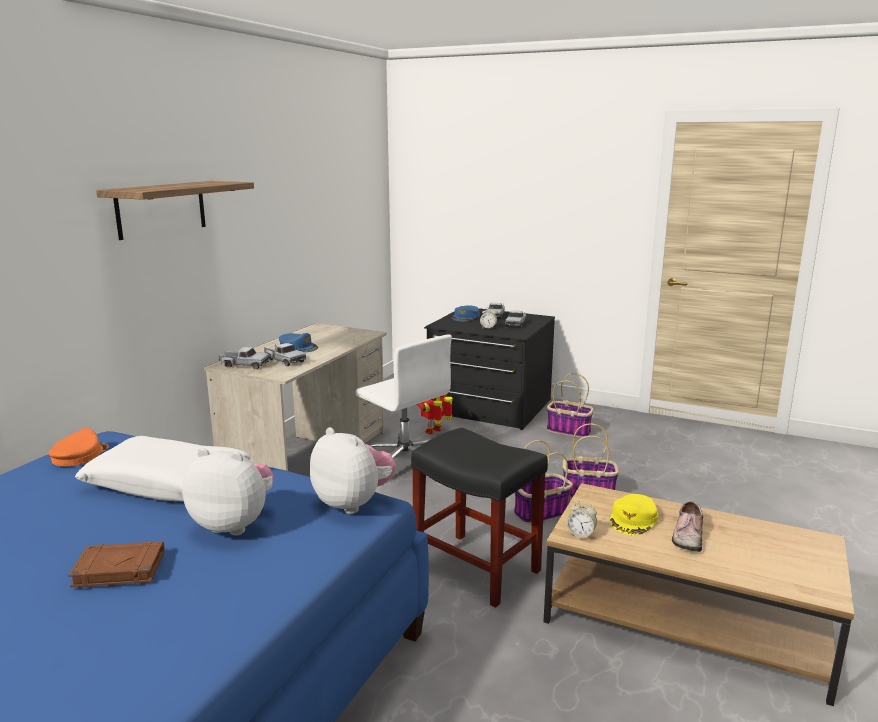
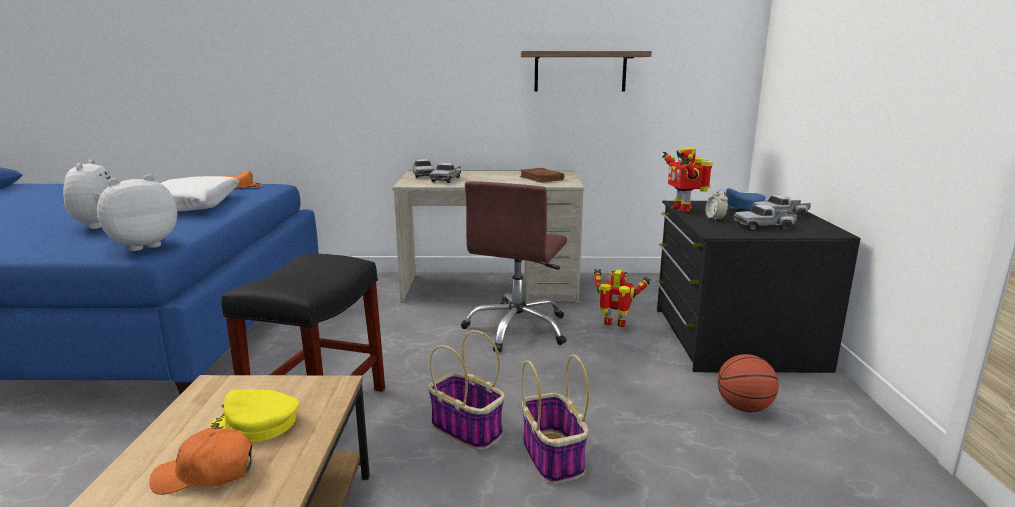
camera: 65 degrees right, 0 degrees up
(118, 569) = (54, 218): brown book -> brown book (541, 178)
(161, 209) = (382, 28): shelf -> shelf (580, 71)
(298, 347) = (489, 177): blue cap -> none
(353, 503) = (142, 245): plush toy -> plush toy turned 150 degrees counterclockwise
(405, 464) = (517, 329): white office chair -> brown office chair
(455, 328) = (682, 209): none -> toy robot
(569, 431) = (744, 407): basket -> basketball
(581, 535) = (210, 392): alarm clock -> none
(686, 536) = (205, 474): shoe -> orange cap

